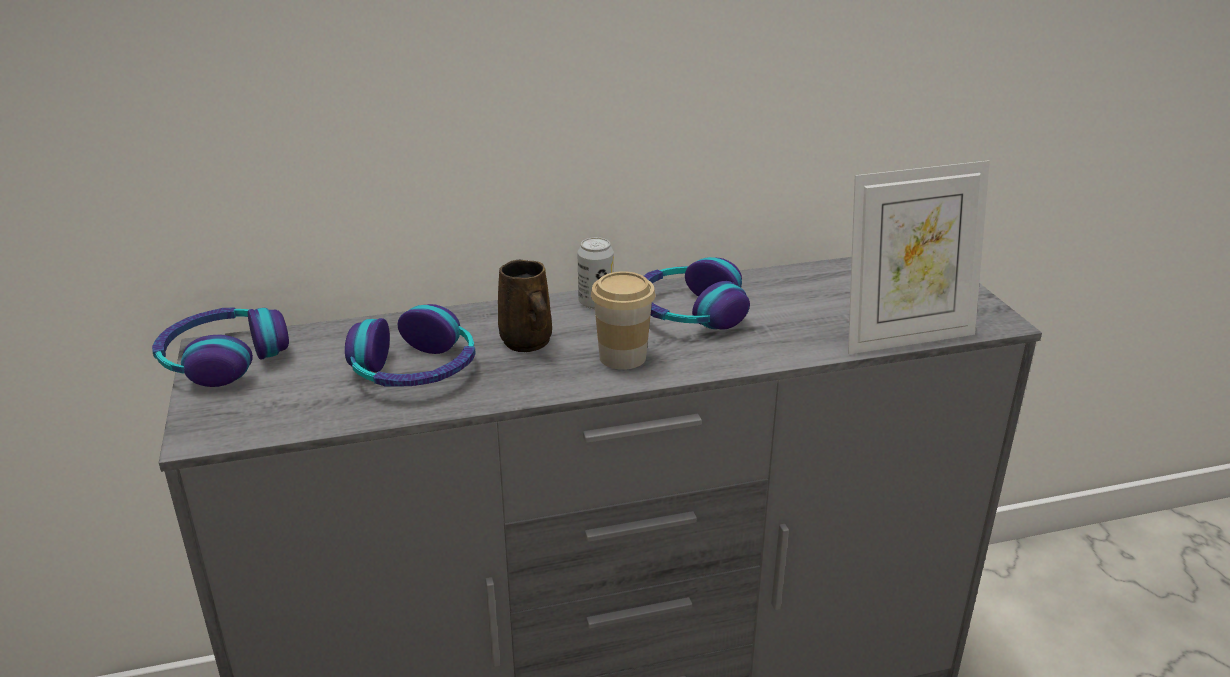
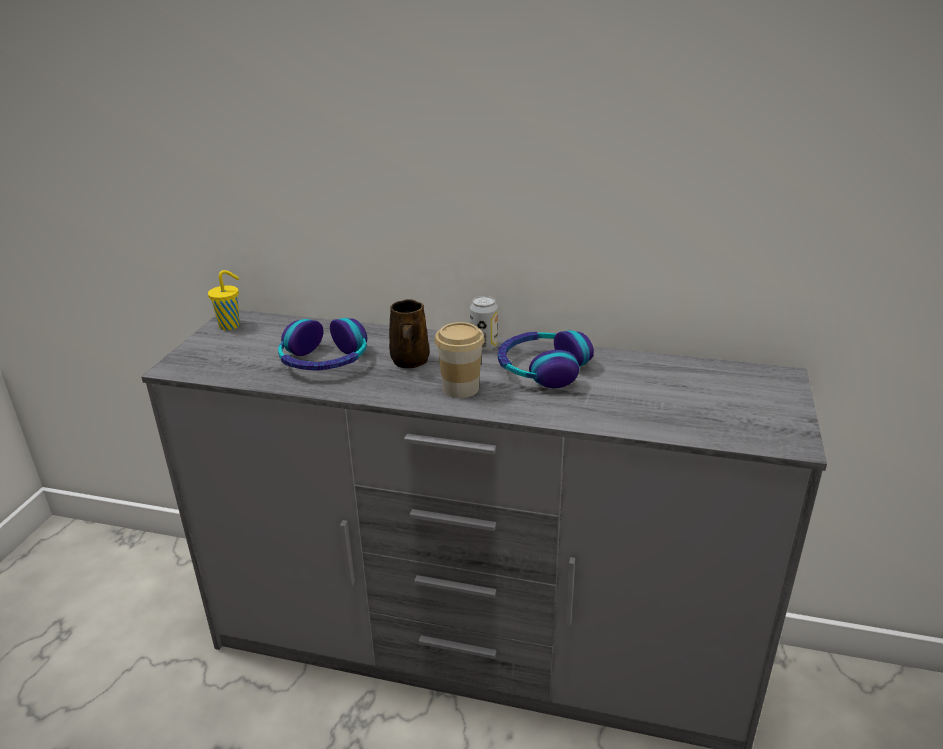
camera: 30 degrees right, 0 degrees up
(223, 359) = (231, 326): headphones -> yellow cup
(905, 337) = (693, 433): picture frame -> none

